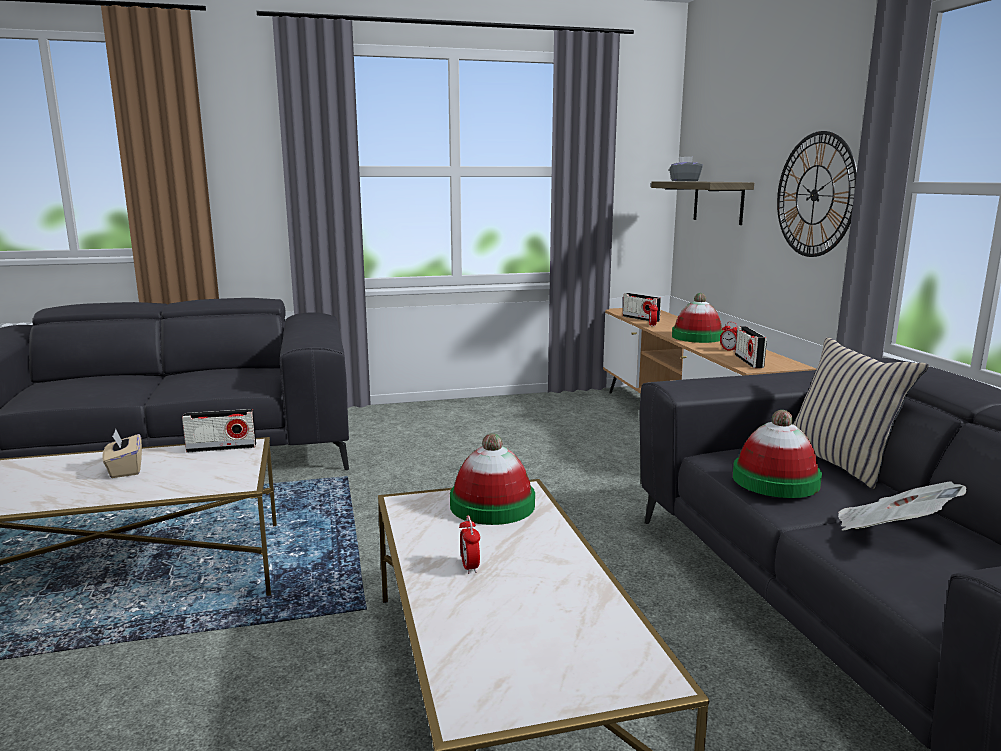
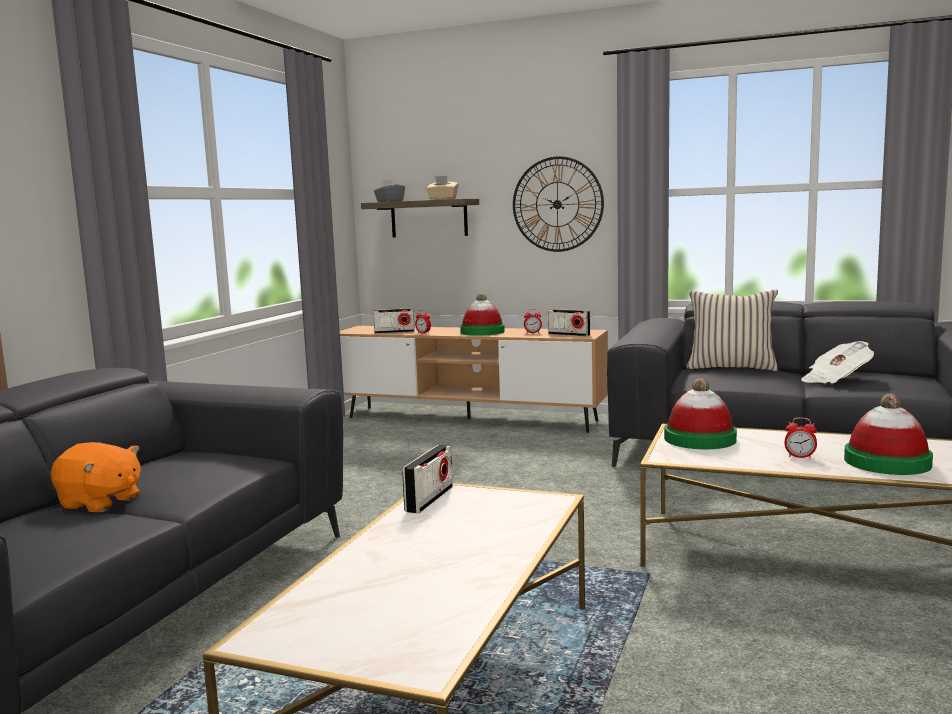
camera: 55 degrees left, 5 degrees down
(125, 469) = (432, 542): beige tissue box -> beige tissue box (442, 199)
(162, 381) = (100, 502): none -> orange plush toy
(775, 480) = (750, 379): hat -> hat (887, 462)

